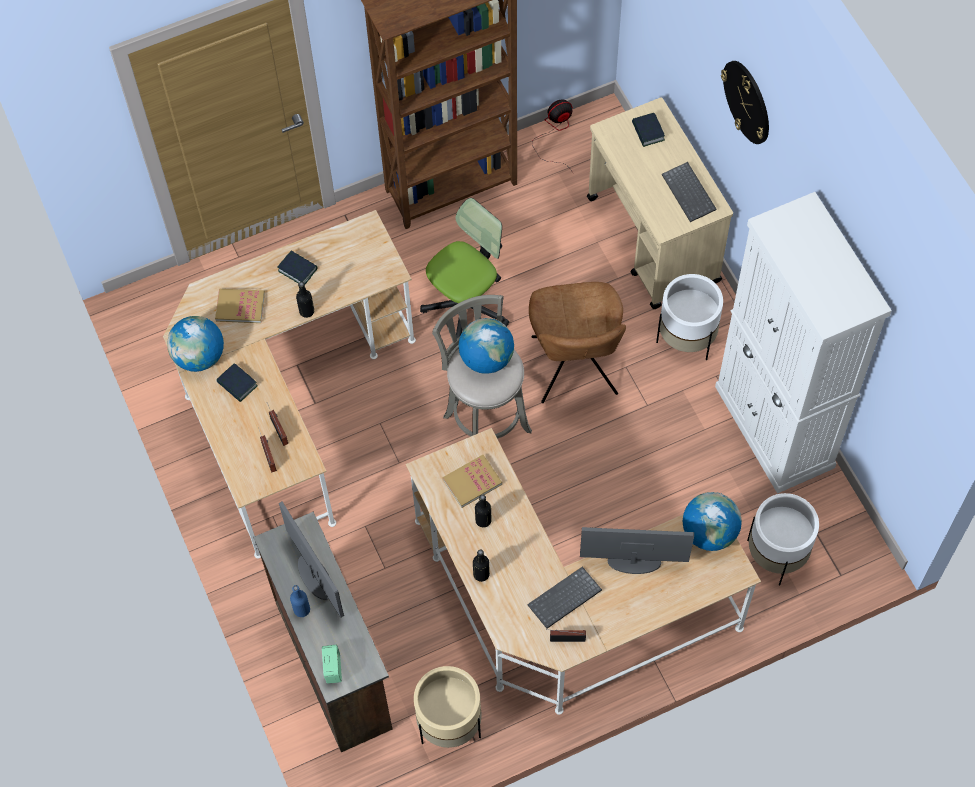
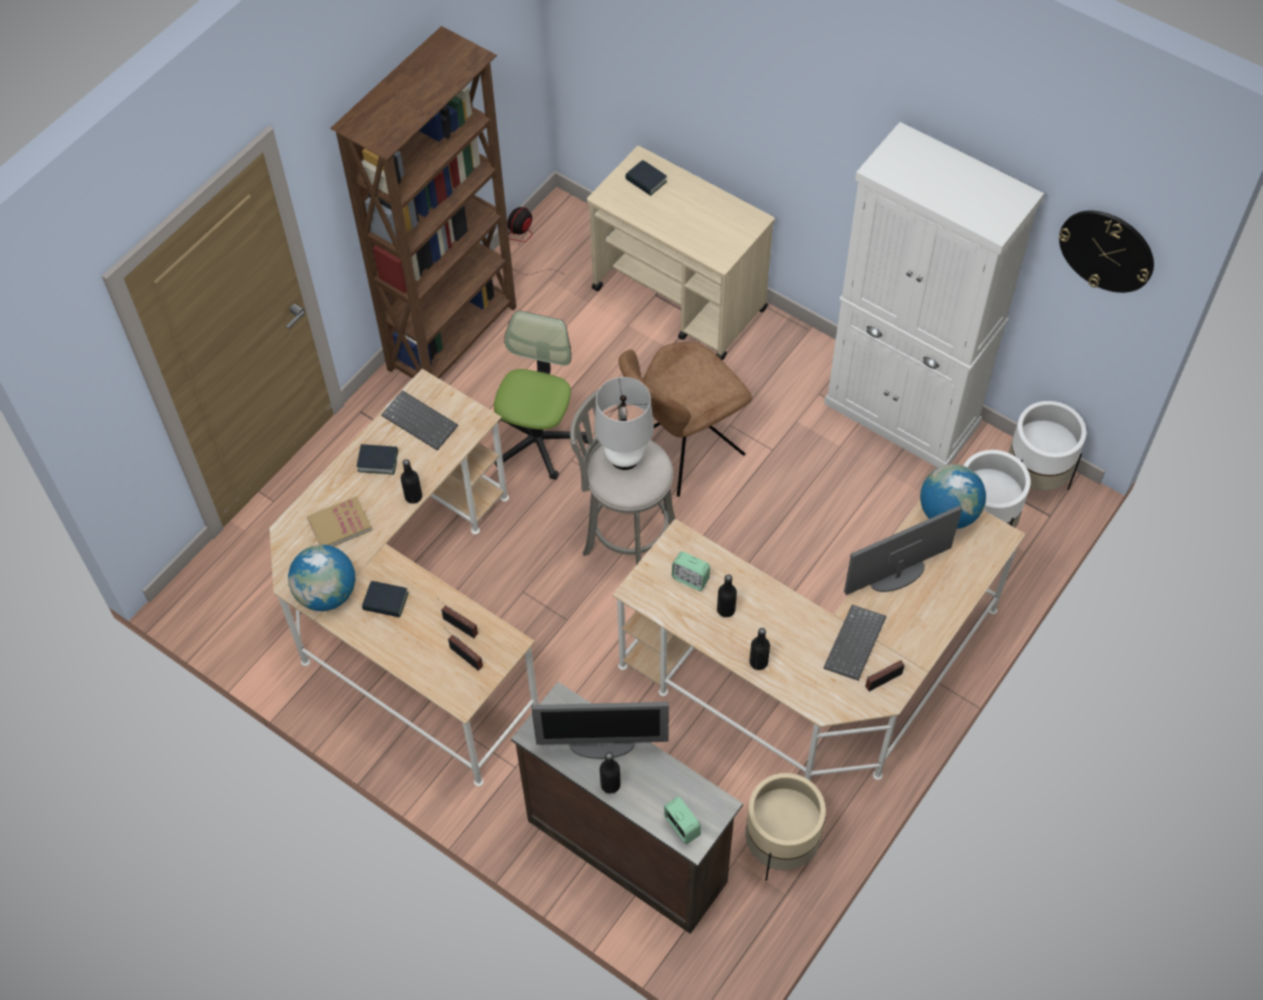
camera: 30 degrees left, 5 degrees down
(302, 609) = (610, 785): blue bottle -> black bottle
(315, 576) = (602, 745): monitor -> monitor turned 150 degrees clockwise
(472, 482) = (690, 579): book -> alarm clock
(486, 358) = (624, 457): globe -> white table lamp
(574, 369) = (682, 450): brown chair -> brown chair turned 90 degrees clockwise
(686, 338) = (769, 373): white planter -> white planter (1035, 478)
(690, 193) = (722, 217): keyboard -> keyboard (421, 421)
(747, 101) = (771, 78): wall clock -> wall clock (1107, 250)

